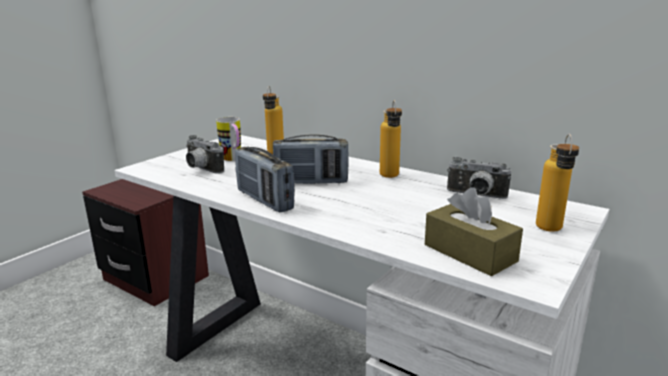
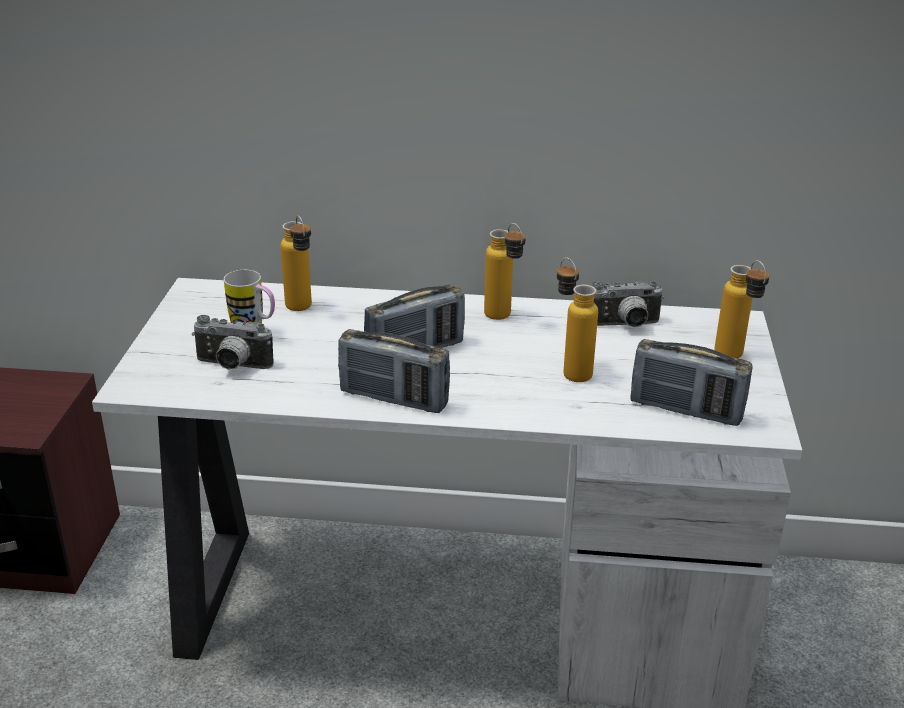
camera: 30 degrees left, 10 degrees up
(403, 210) = (570, 370): none -> bottle
(469, 253) = (685, 410): brown tissue box -> radio

